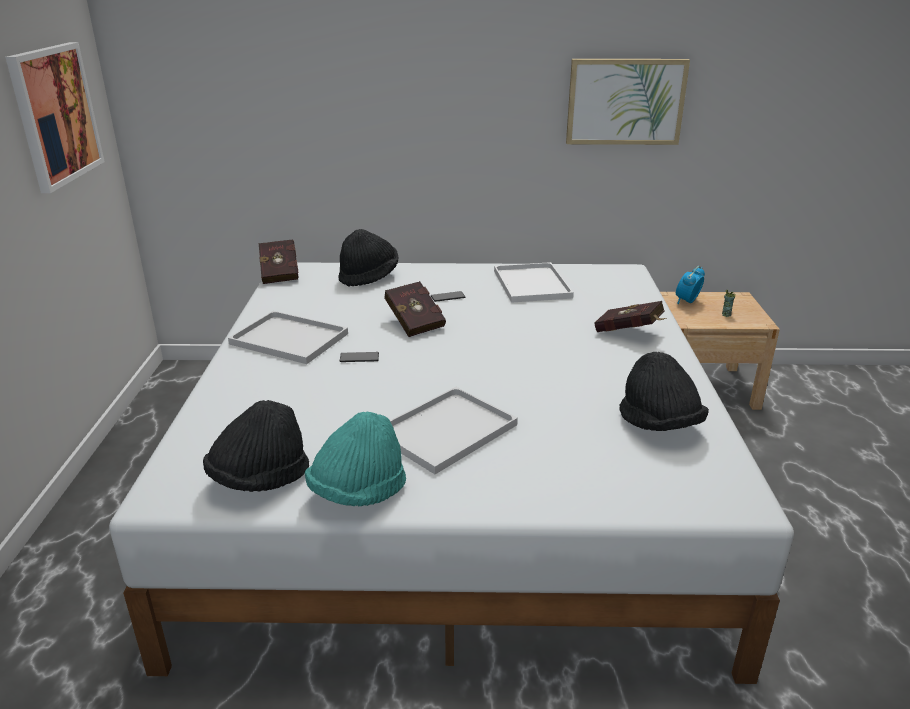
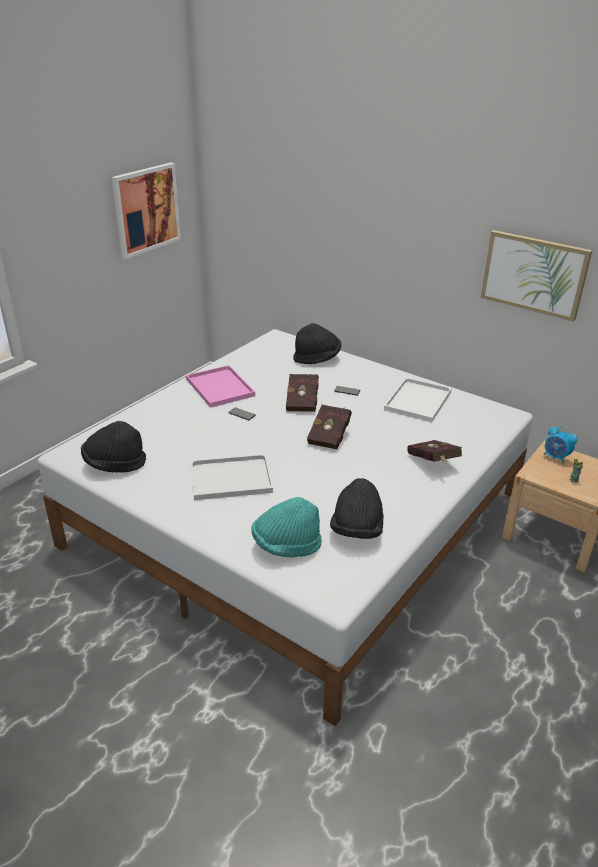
camera: 35 degrees right, 5 degrees up
(280, 273) = (267, 339): red book -> red book (330, 436)
(287, 339) = (218, 387): white tray -> pink tray
(358, 492) = (147, 492): turquoise hat -> turquoise hat (286, 545)
(687, 301) = (556, 457): alarm clock -> alarm clock turned 120 degrees counterclockwise

